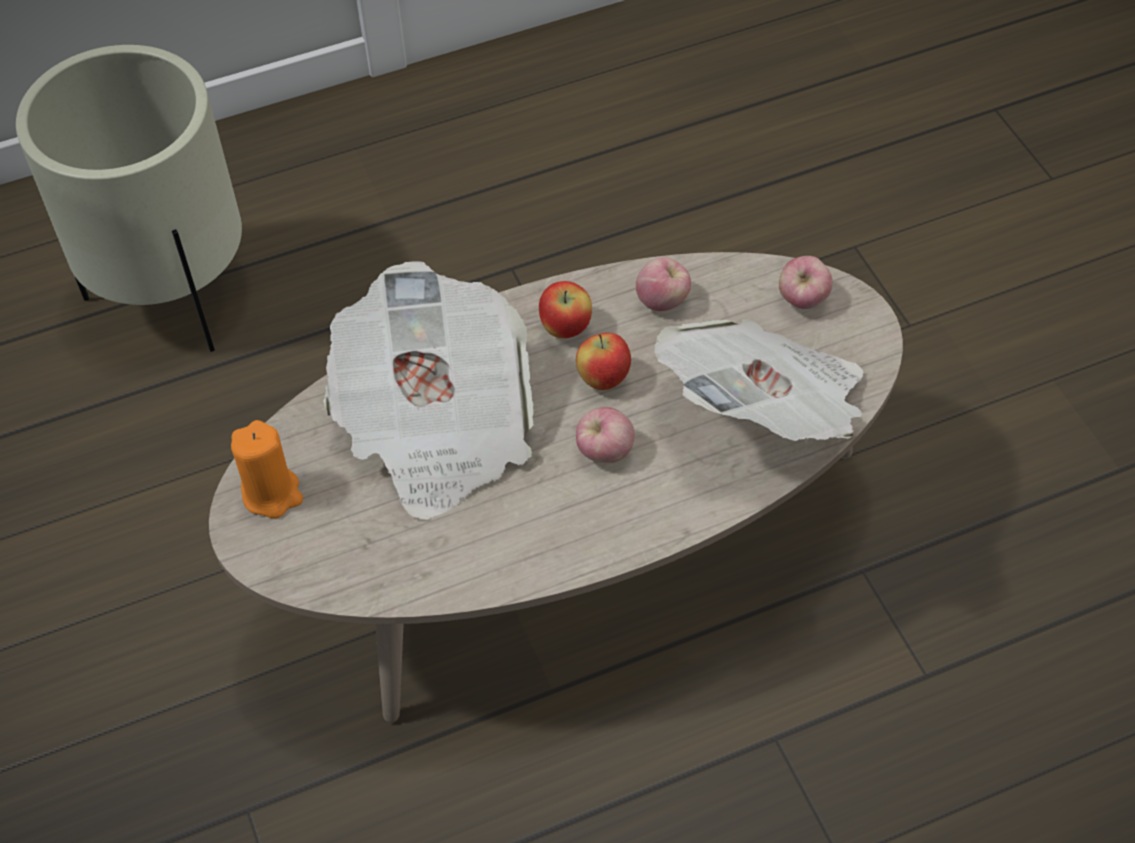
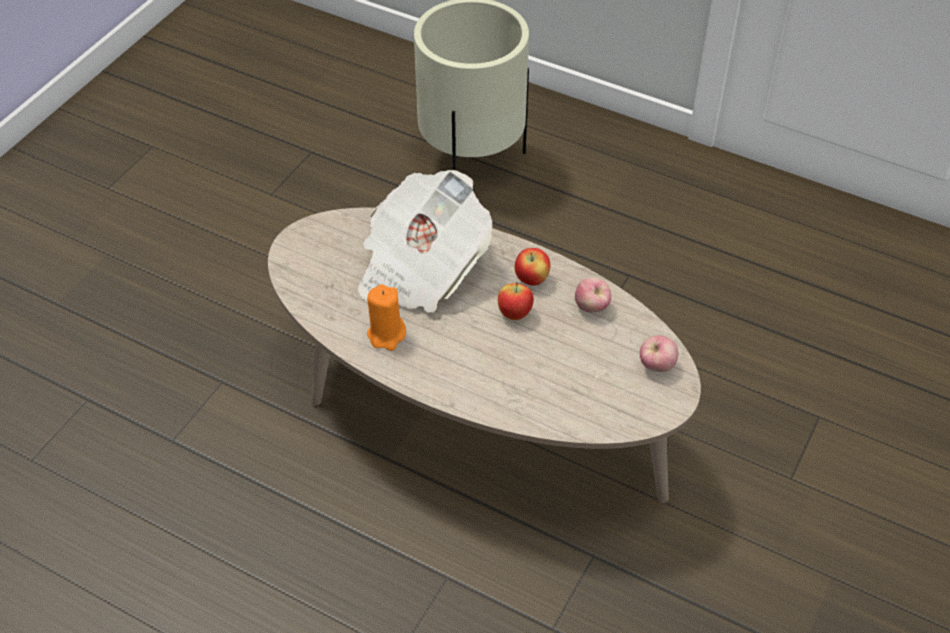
camera: 50 degrees right, 5 degrees down
(272, 493) = (325, 235): orange candle -> orange candle (386, 335)
(605, 452) = (469, 342): apple -> none
(765, 410) = (563, 392): newspaper -> none

